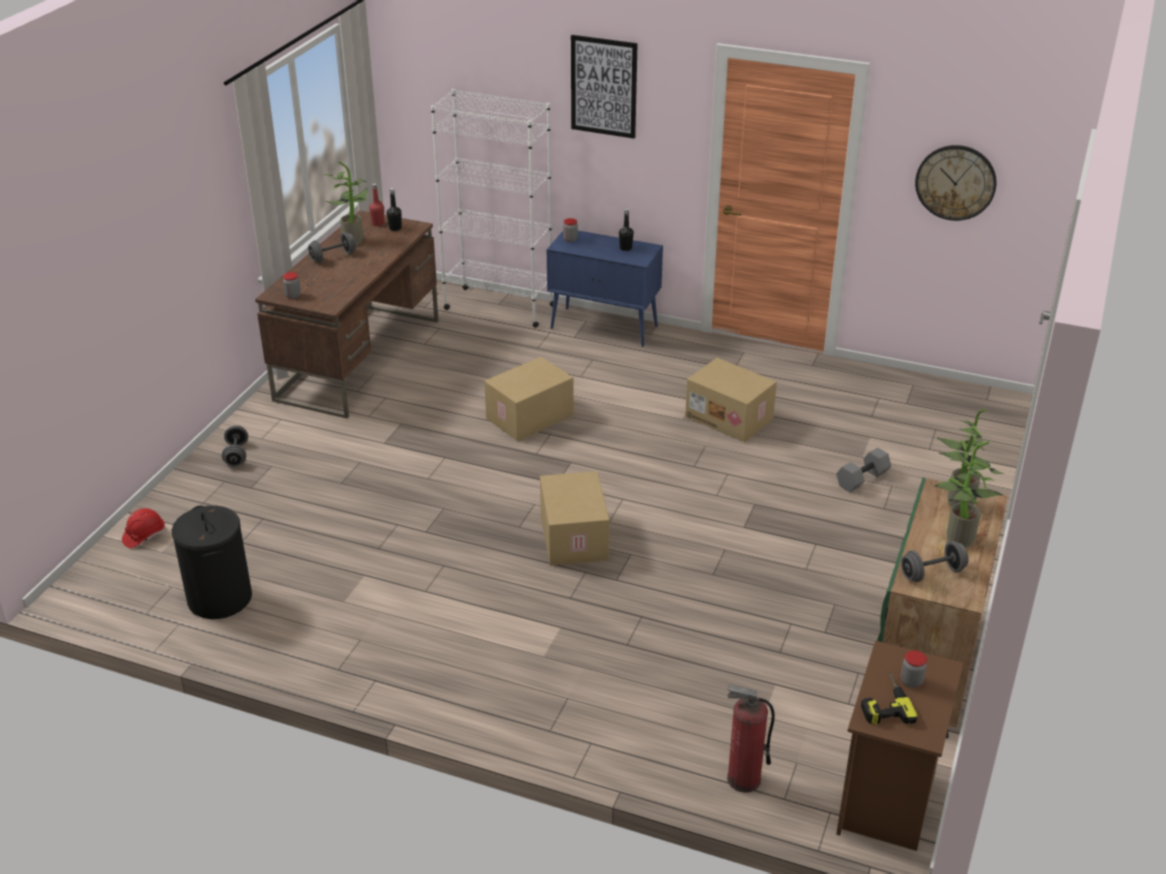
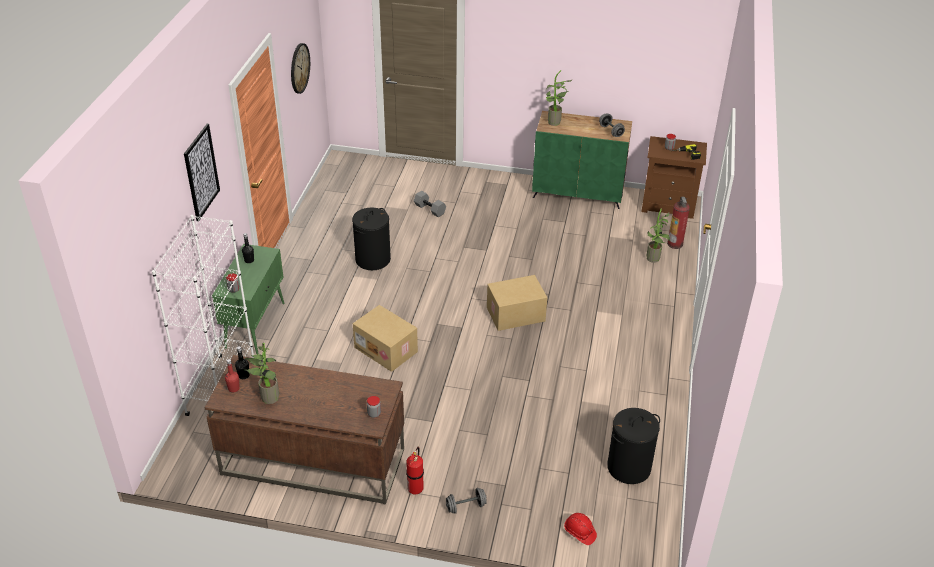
camera: 100 degrees left, 5 degrees up
(283, 423) = (416, 488): none -> fire extinguisher
(333, 257) = (301, 404): grey dumbbell -> none
(605, 327) = (255, 325): blue cabinet -> green cabinet
(730, 418) = (373, 259): cardboard box -> black laundry basket
(957, 540) = (583, 124): potted plant -> potted plant (654, 259)

